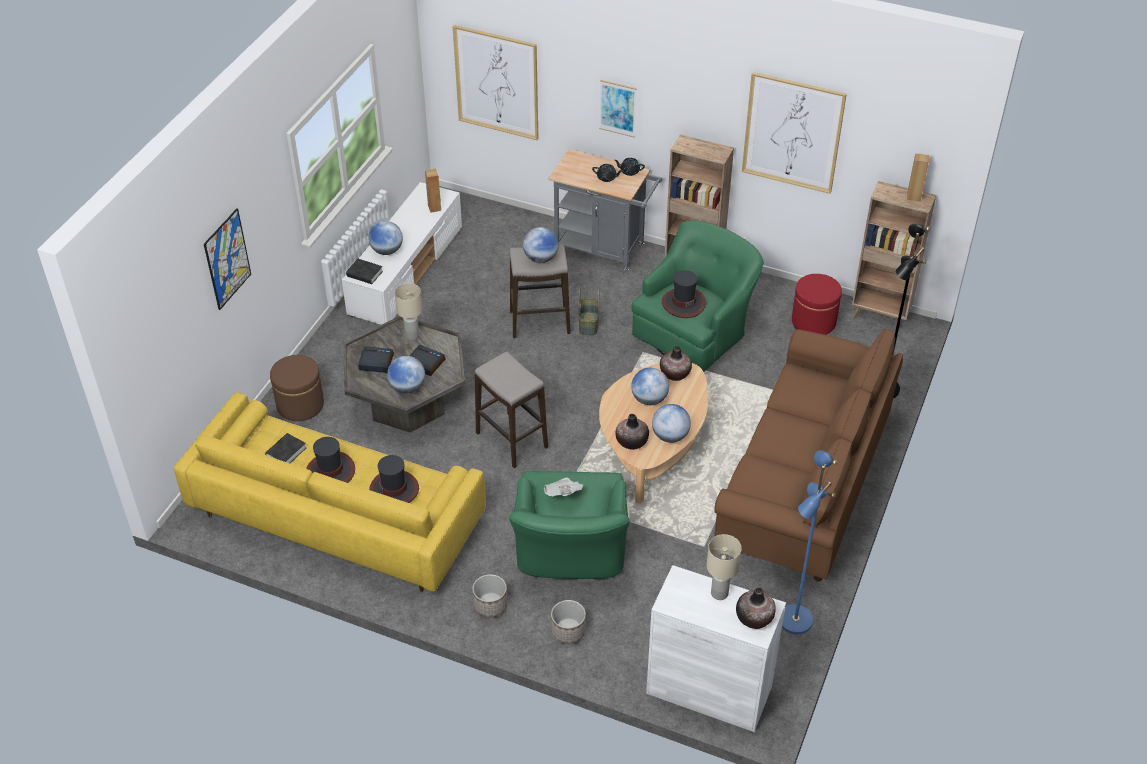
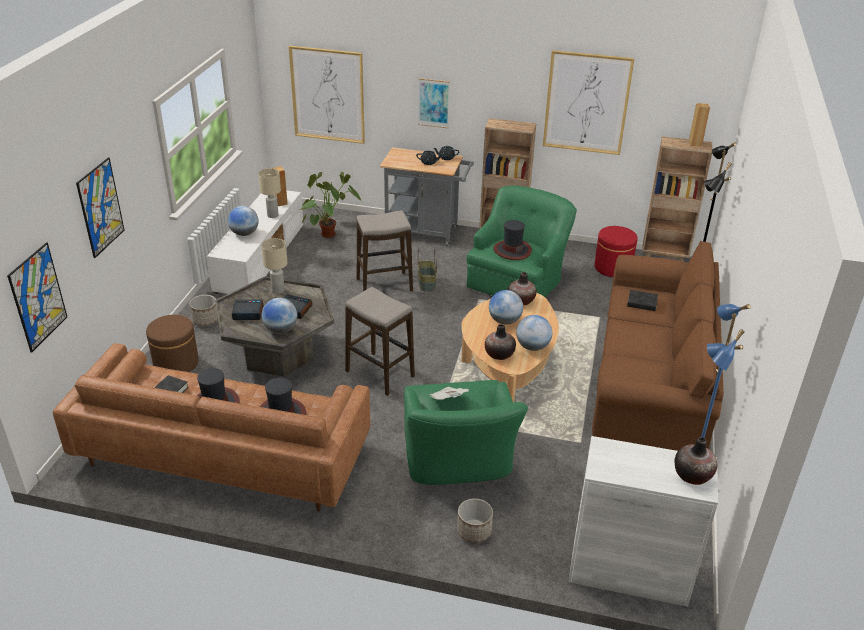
camera: 10 degrees left, 10 degrees down
(164, 360) = (38, 297): none -> picture
(337, 517) = (223, 453): yellow sofa -> brown sofa
(364, 274) = (227, 251): black book -> black book (642, 303)
(490, 237) = (329, 231): none -> potted plant
(490, 605) = (390, 516): planter -> planter (205, 320)
(540, 258) = (385, 220): globe -> none
(719, 593) = (648, 456): beige table lamp -> beige table lamp (272, 215)

